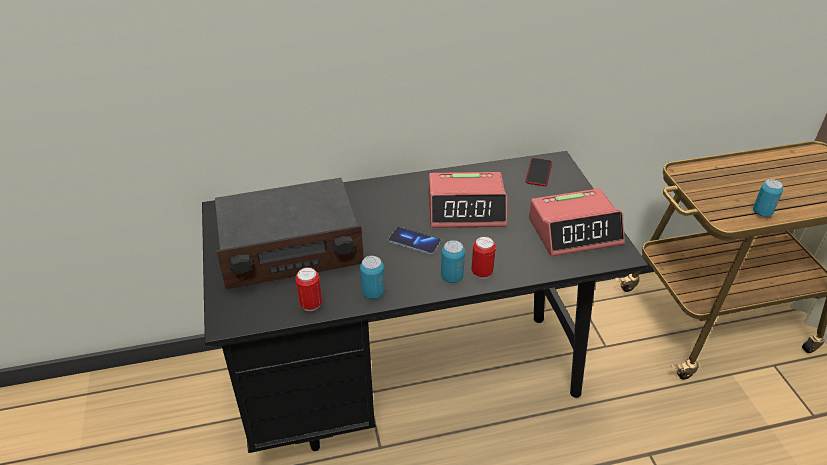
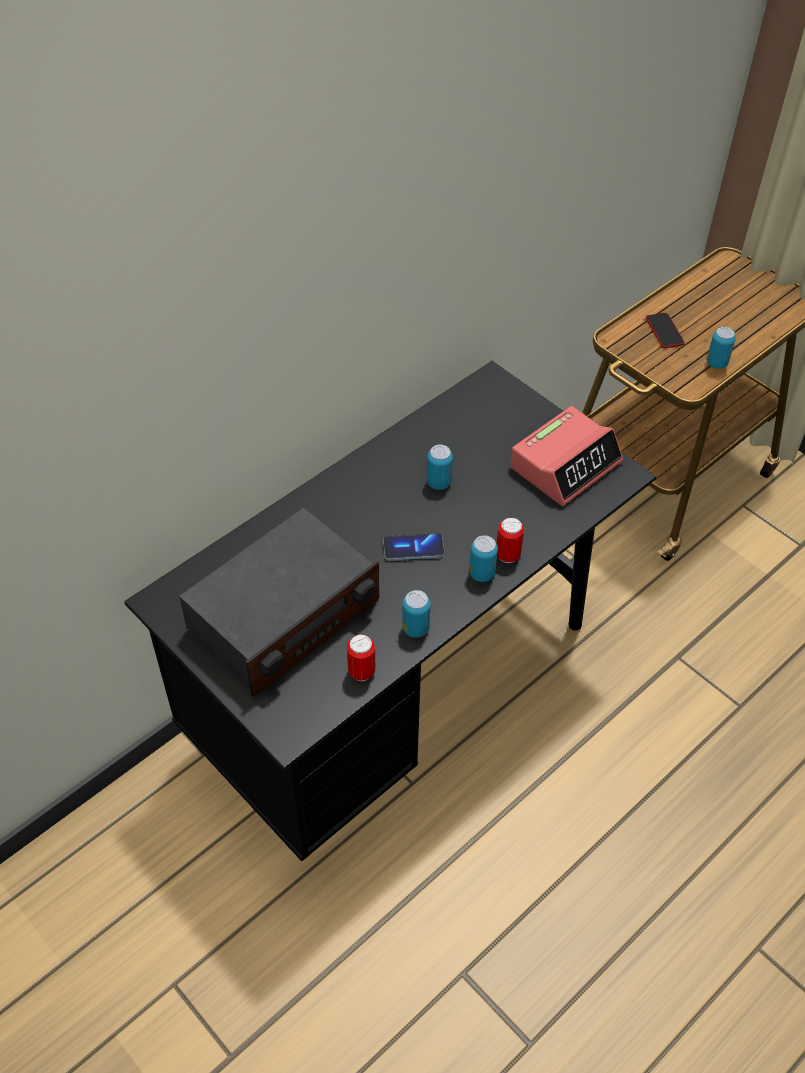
camera: 30 degrees left, 10 degrees up
(466, 209) = (438, 483): alarm clock -> can
(538, 173) = (482, 403): phone -> phone (664, 331)

